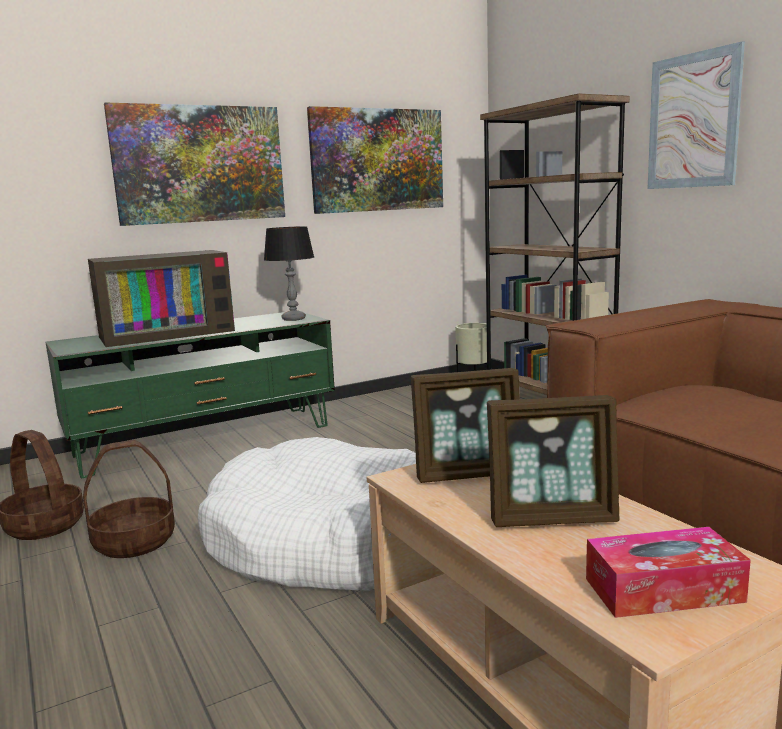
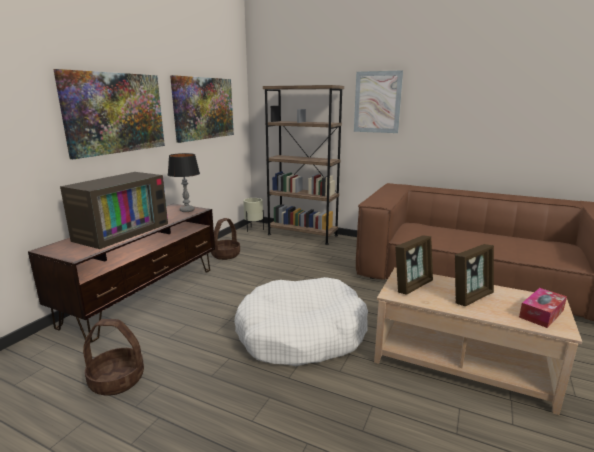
camera: 35 degrees left, 5 degrees up
(135, 541) = (198, 369): basket -> basket (225, 255)
(205, 440) = (144, 295): green tv stand -> brown tv stand

